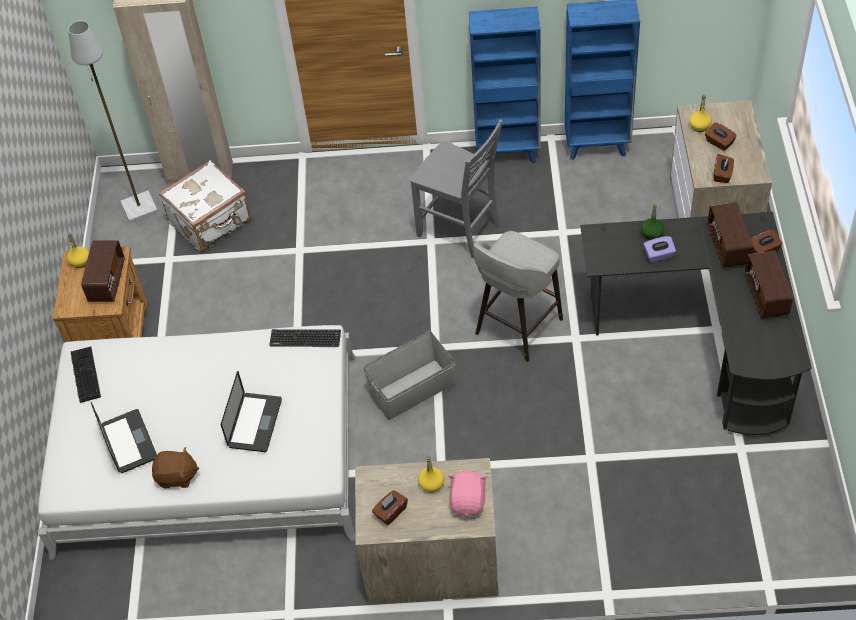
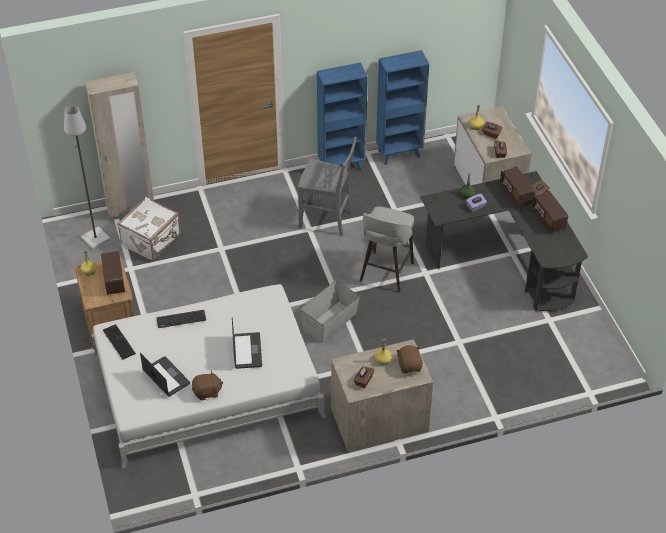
camera: 20 degrees left, 5 degrees down
(305, 338) = (260, 295): keyboard -> keyboard (181, 319)
(468, 501) = (409, 365): pink plush toy -> brown plush toy

